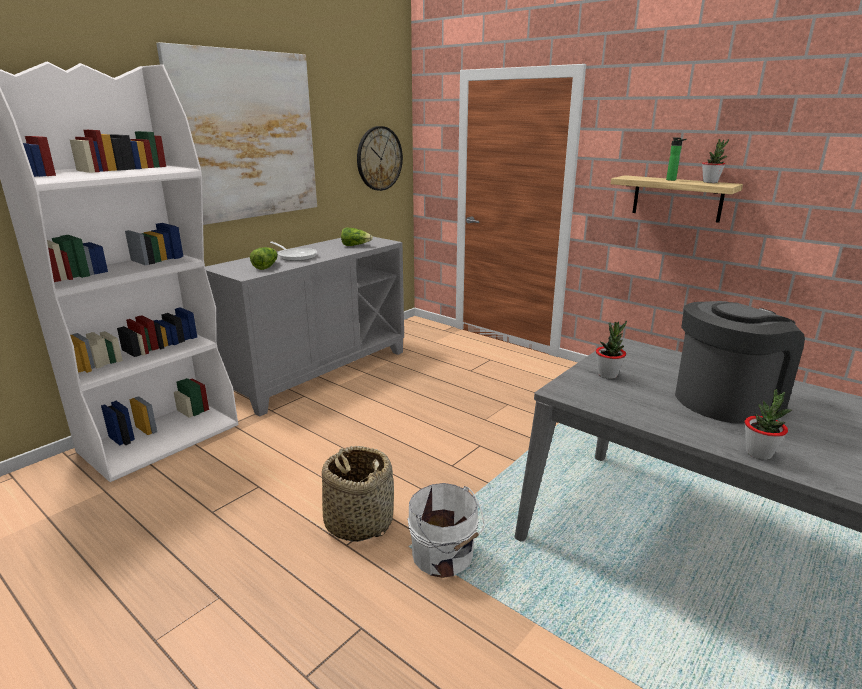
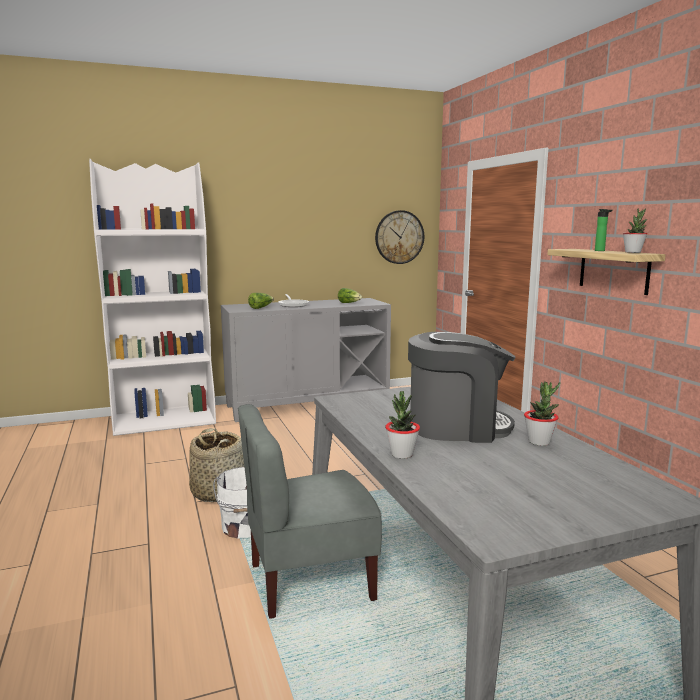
camera: 30 degrees right, 10 degrees down
(246, 136) = (273, 214): picture -> none
(583, 597) = (309, 581): none -> grey chair
(608, 374) = (393, 398): potted plant -> potted plant (539, 442)

